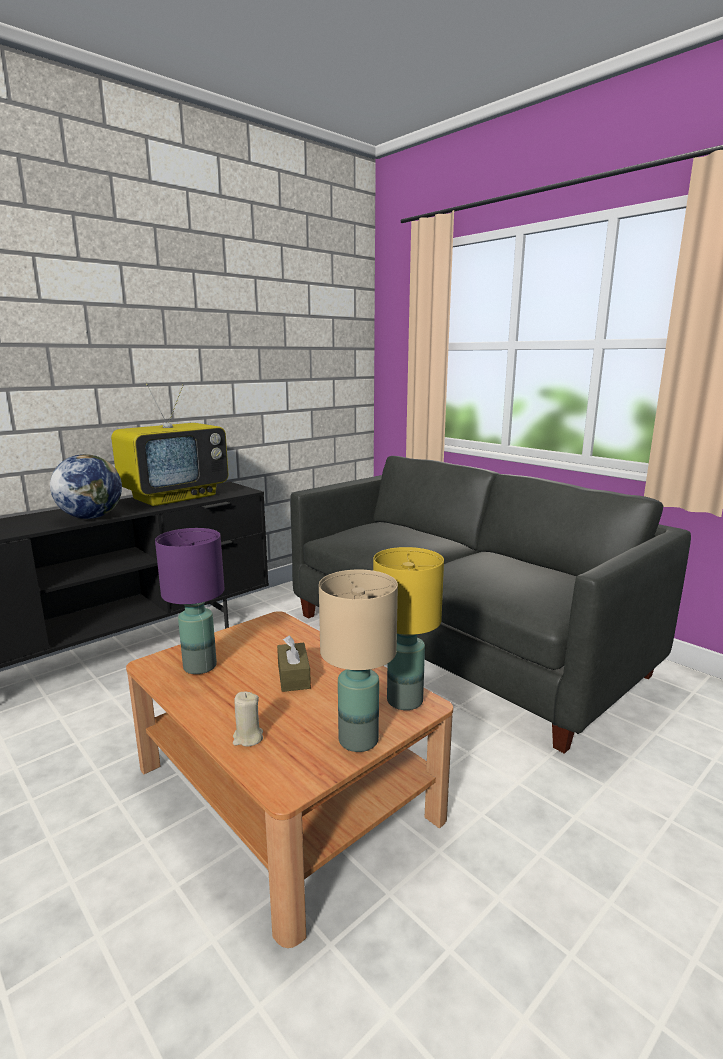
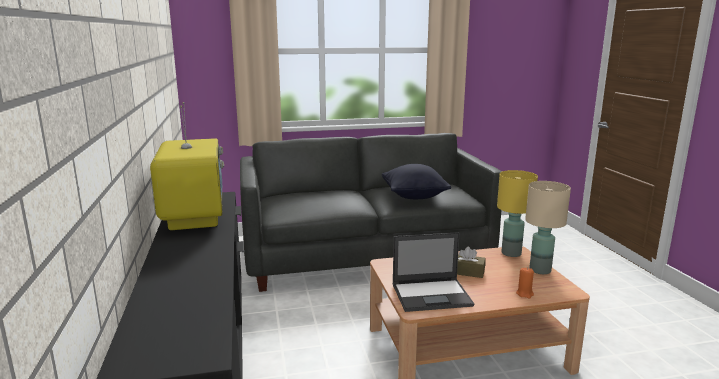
camera: 60 degrees left, 0 degrees up
(91, 517) = (213, 250): globe -> none
(201, 666) = (432, 295): purple table lamp -> laptop
(248, 738) = (524, 294): beige candle -> orange candle
(485, 575) = (414, 196): none -> black pillow

